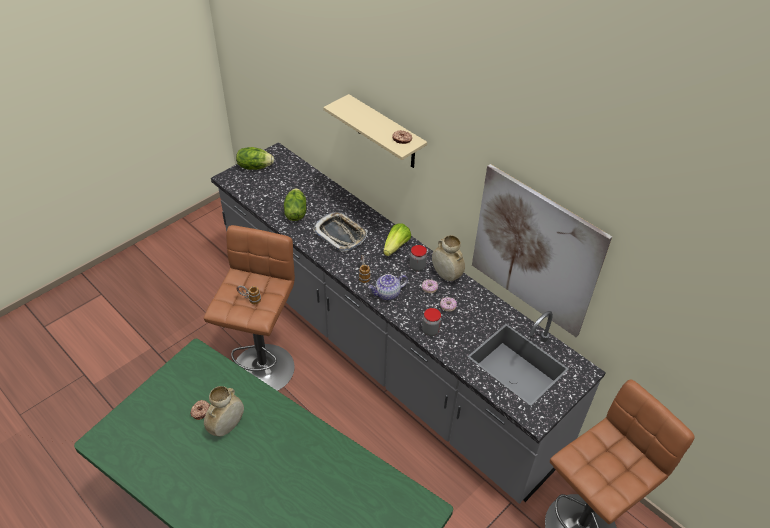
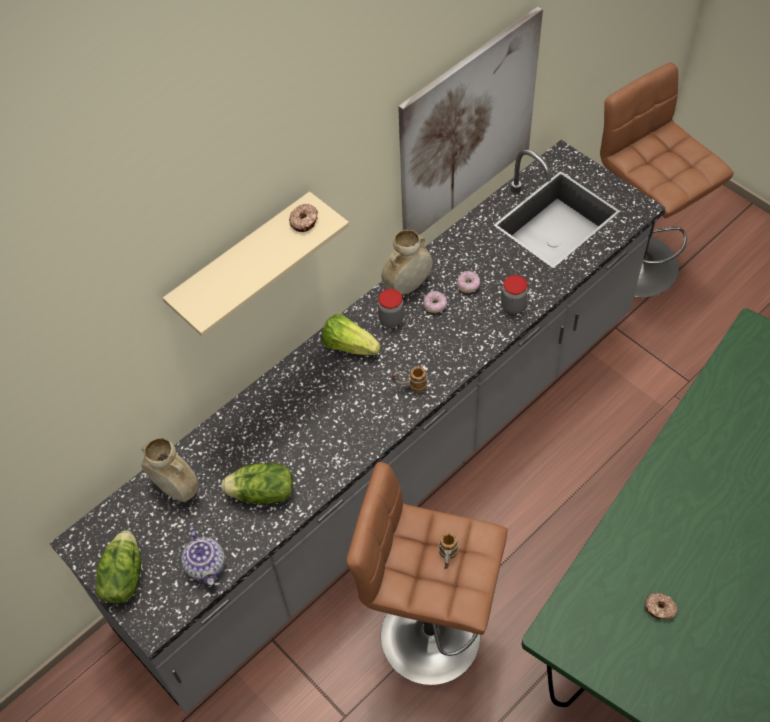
camera: 85 degrees left, 10 degrees up
(227, 426) = (679, 568): beige vase -> beige vase (177, 488)
(340, 234) = (318, 422): tray -> none
(387, 294) = (448, 356): teapot -> teapot (207, 566)

